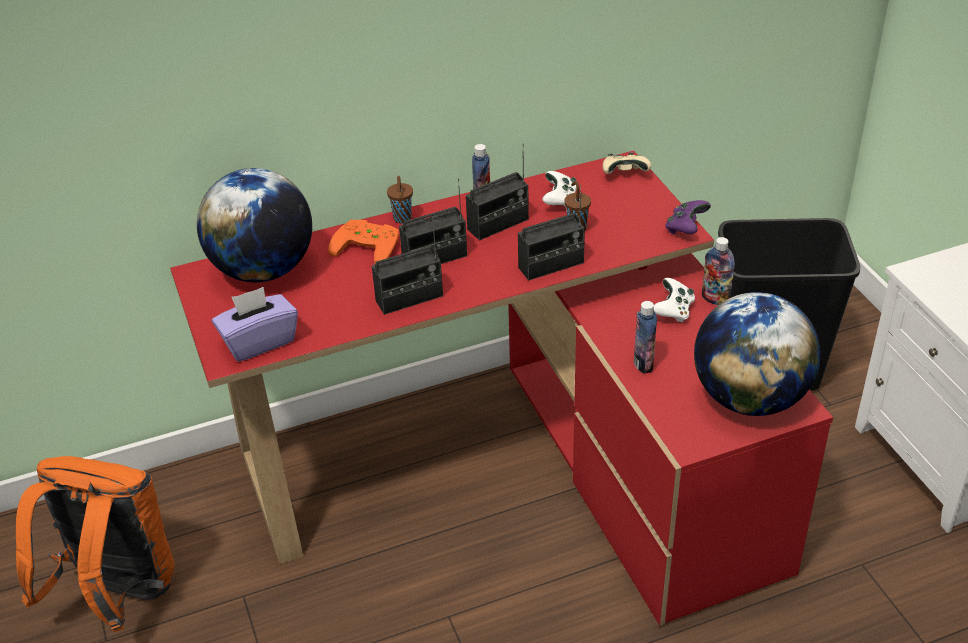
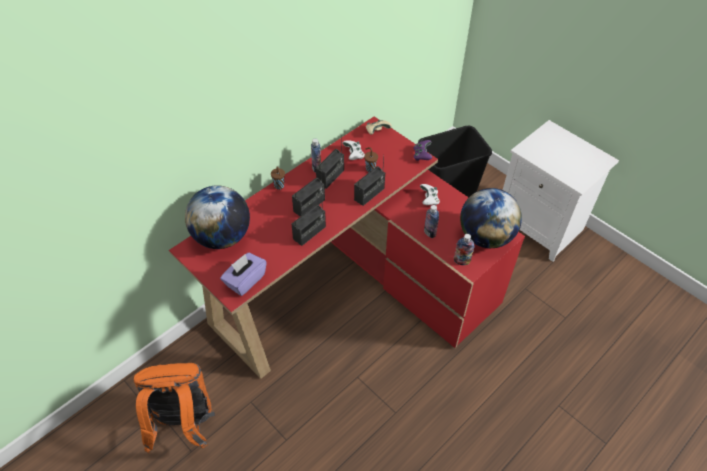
camera: 25 degrees left, 10 degrees up
(369, 244) = (270, 206): orange game controller -> none
(715, 299) = (444, 188): bottle -> bottle (461, 261)

